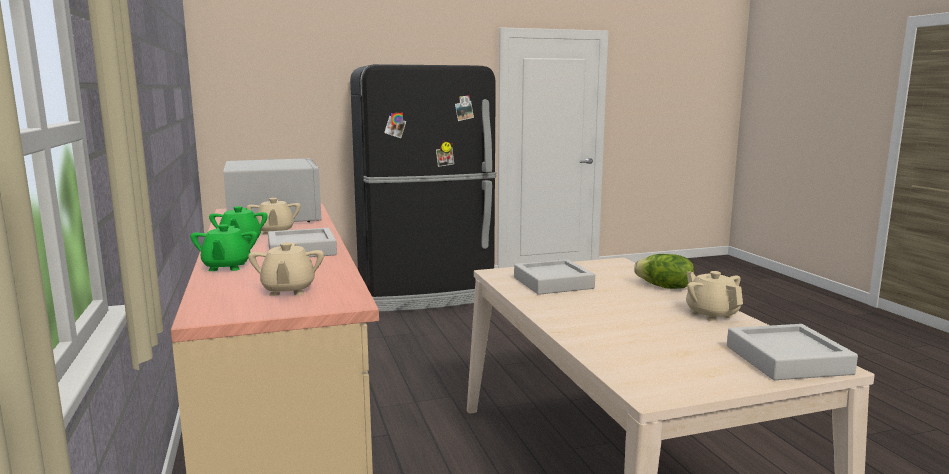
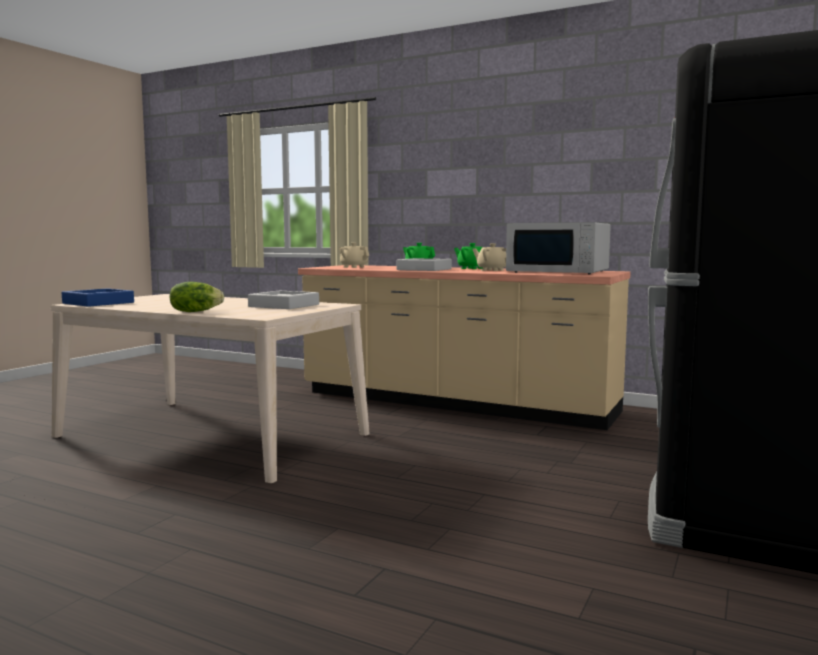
camera: 135 degrees right, 5 degrees down
(711, 314) = (148, 307): beige teapot -> none
(787, 360) = (98, 303): grey tray -> blue tray

